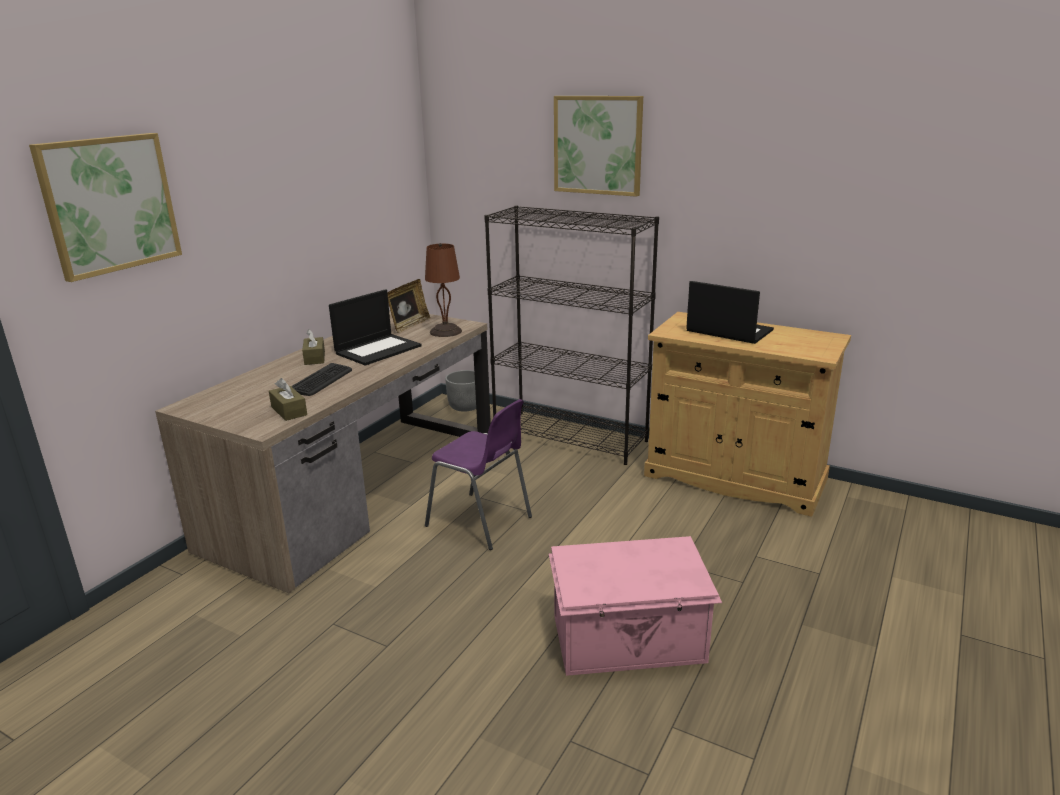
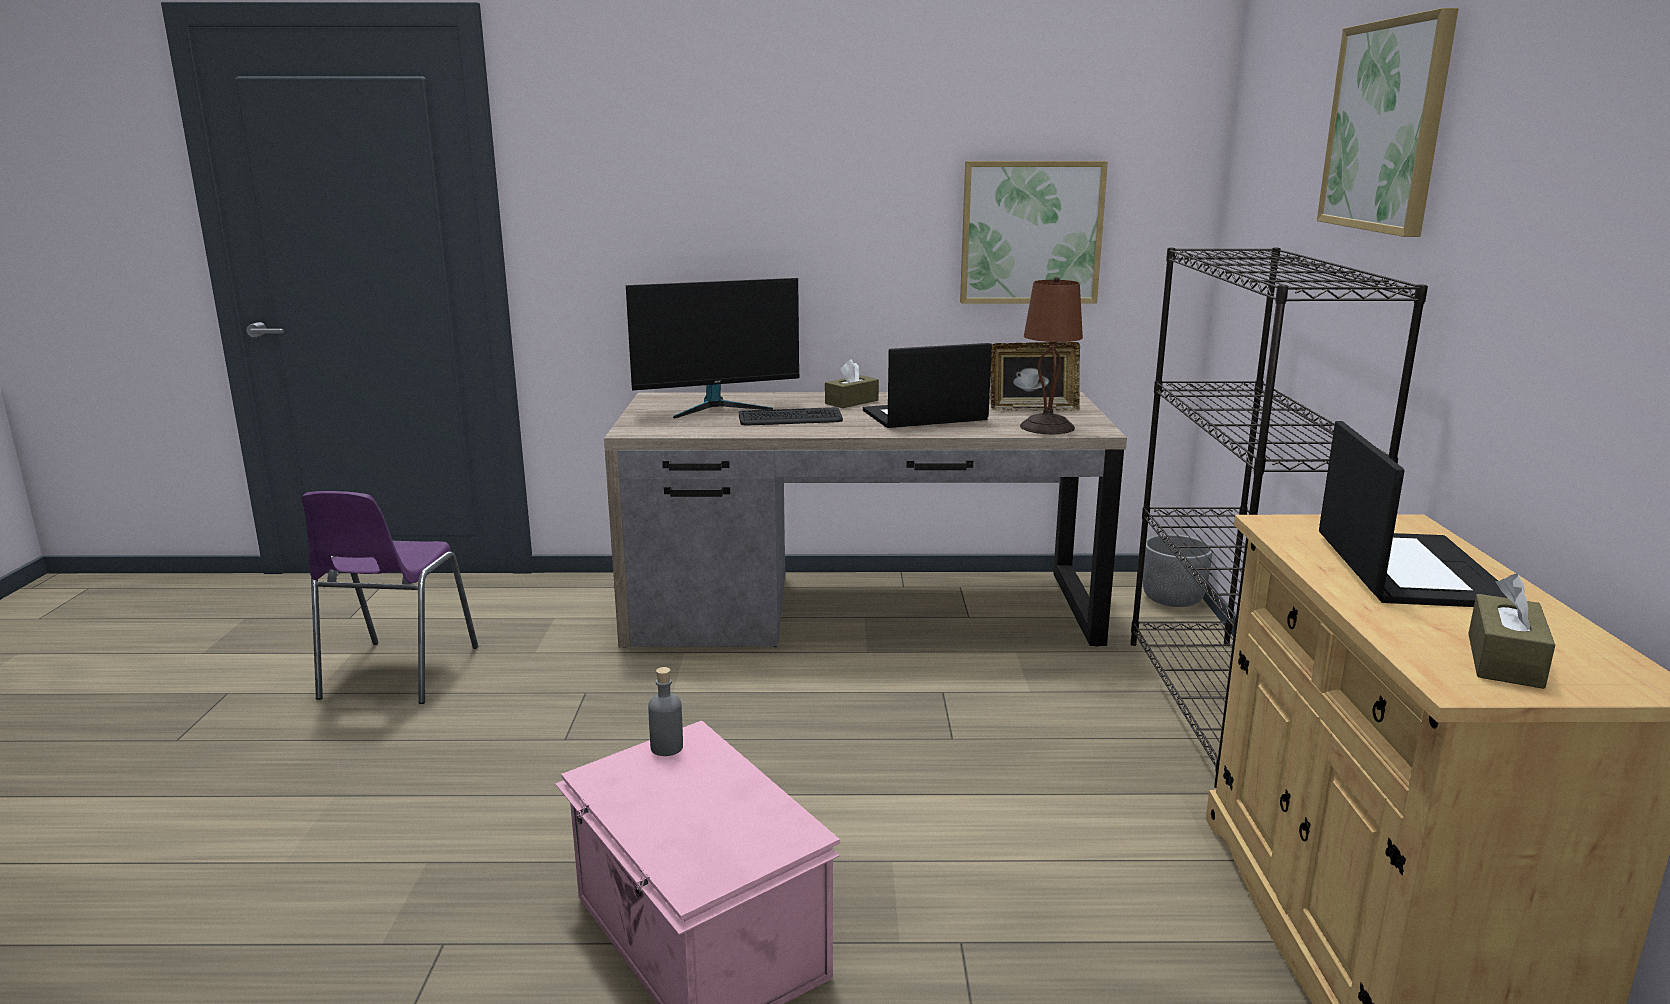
camera: 60 degrees right, 5 degrees down
(109, 204) = (637, 148): picture -> picture (1031, 232)
(252, 394) = (717, 407): none -> monitor
(289, 411) = (690, 428): brown tissue box -> brown tissue box (1504, 660)
(378, 349) = (924, 416): laptop -> laptop turned 150 degrees clockwise
(481, 522) = (881, 712): purple chair -> purple chair (396, 674)
(571, 563) = (667, 747): none -> grey bottle

